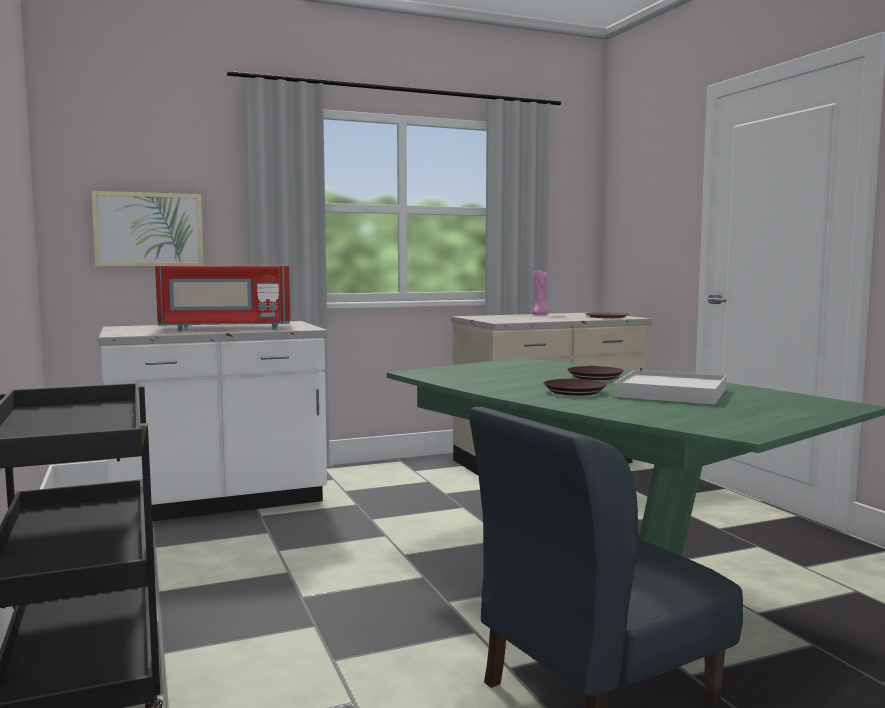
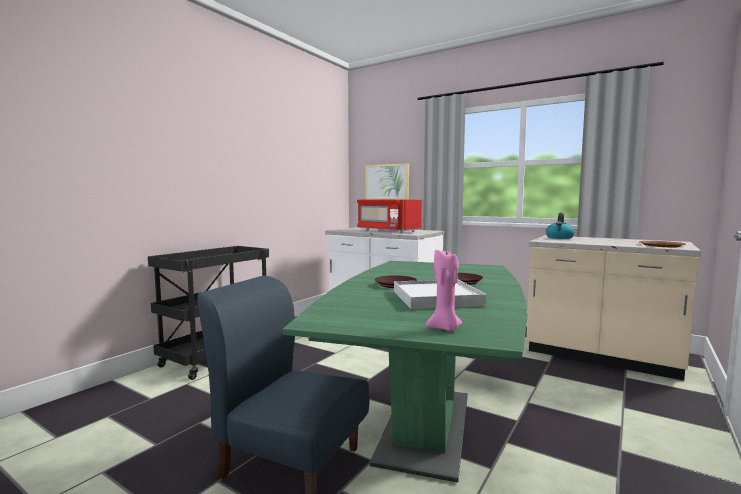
camera: 55 degrees right, 0 degrees up
(490, 317) = (559, 237): none -> kettle
(540, 314) = (618, 239): pink candle -> pink candle (445, 328)

